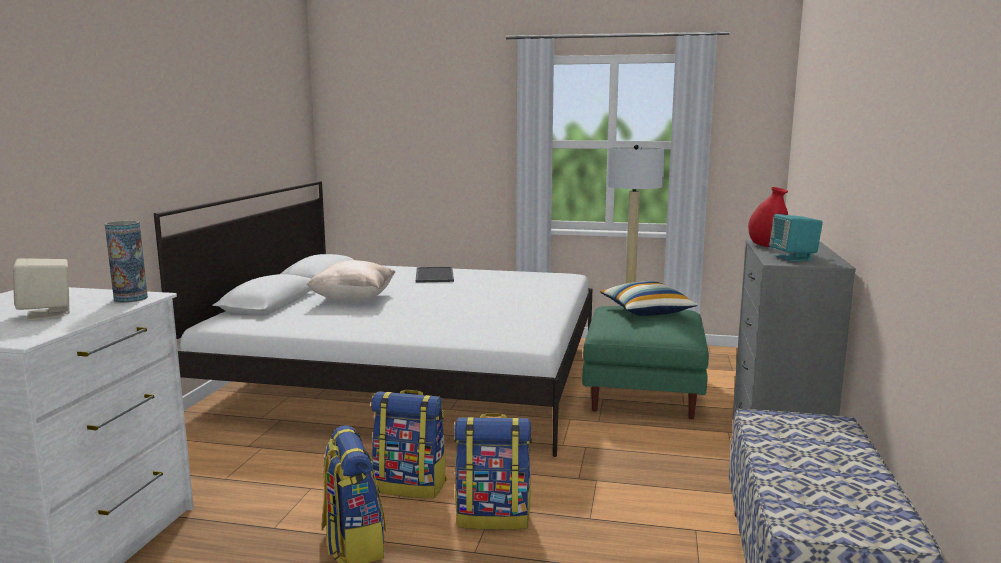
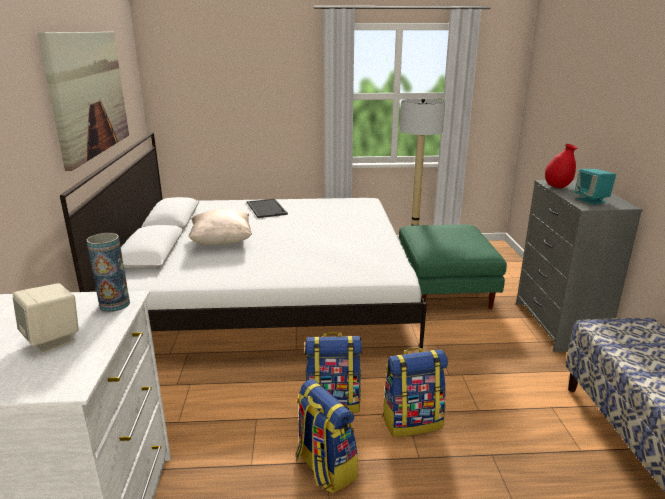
camera: 15 degrees left, 10 degrees up
(224, 121) = (89, 93): none -> picture
(646, 311) = (443, 229): pillow -> none

